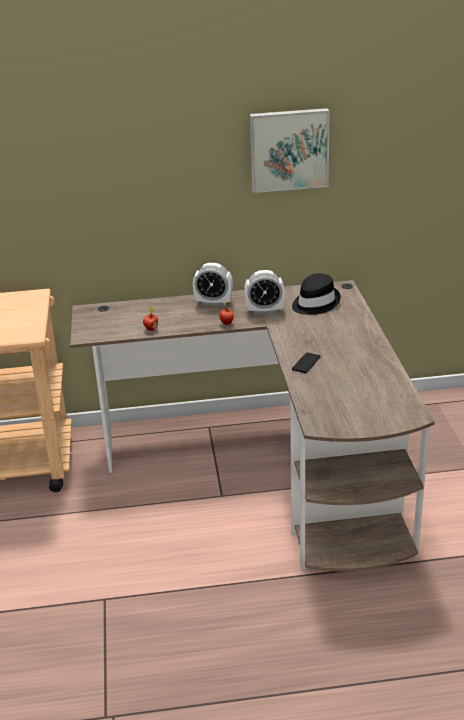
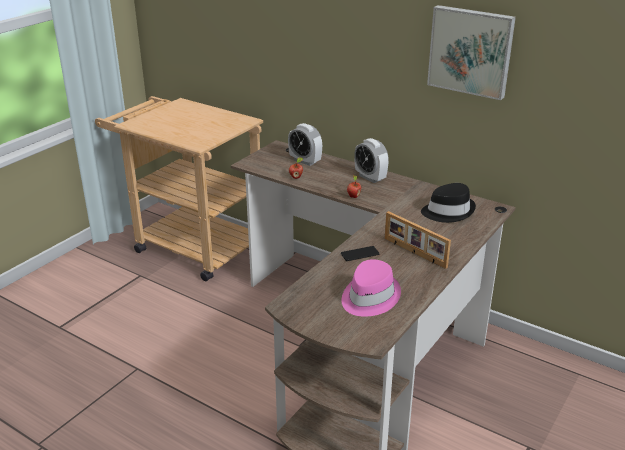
camera: 40 degrees right, 0 degrees up
(264, 311) = (397, 200): alarm clock -> alarm clock (305, 161)
(341, 343) = (414, 253): none -> picture frame
(364, 389) = (369, 297): none -> pink hat

